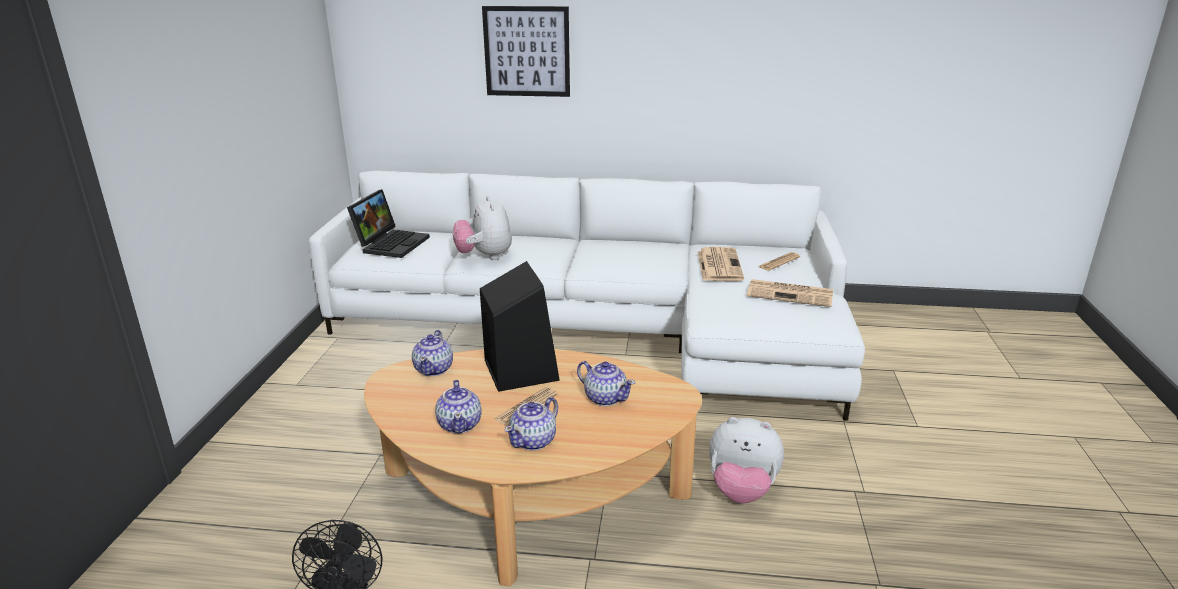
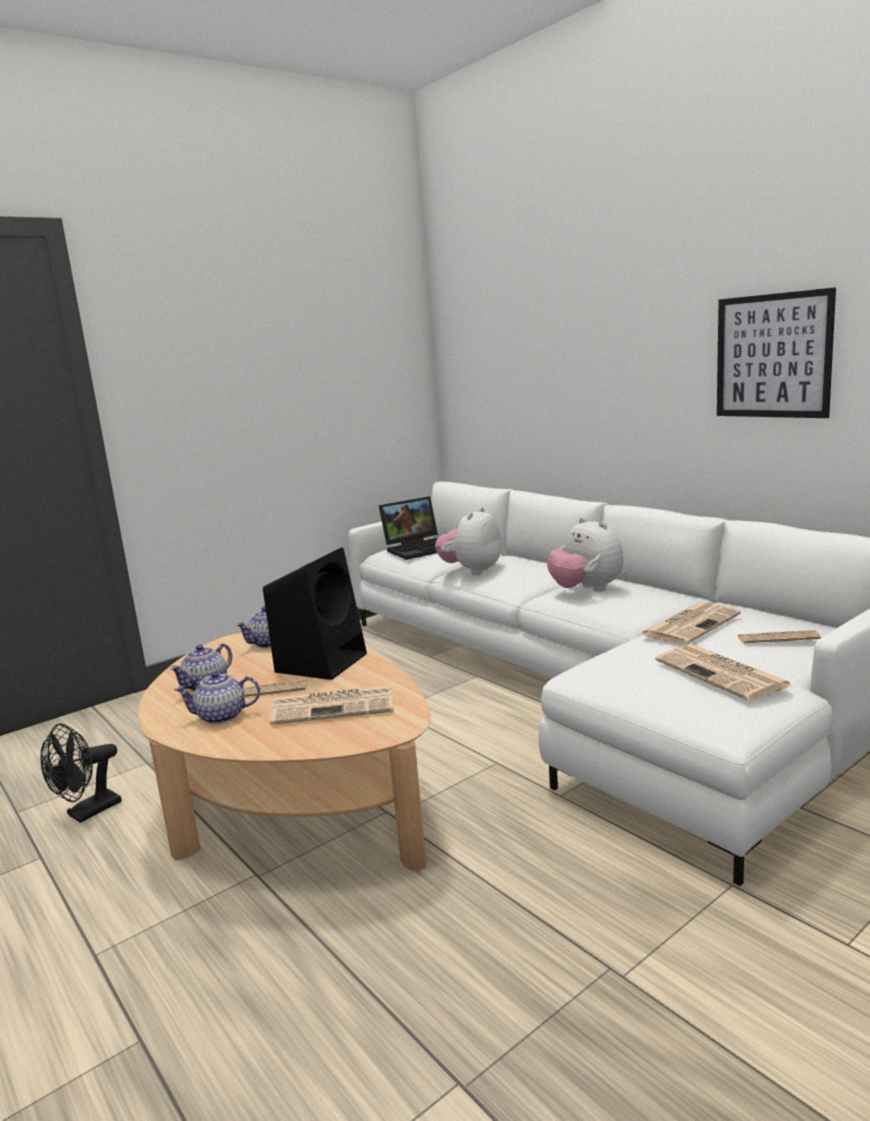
camera: 45 degrees right, 10 degrees down
(527, 51) = (575, 360): picture -> picture (772, 356)
(605, 398) = (335, 706): teapot -> newspaper
(741, 490) = (478, 893): plush toy -> plush toy (586, 590)

